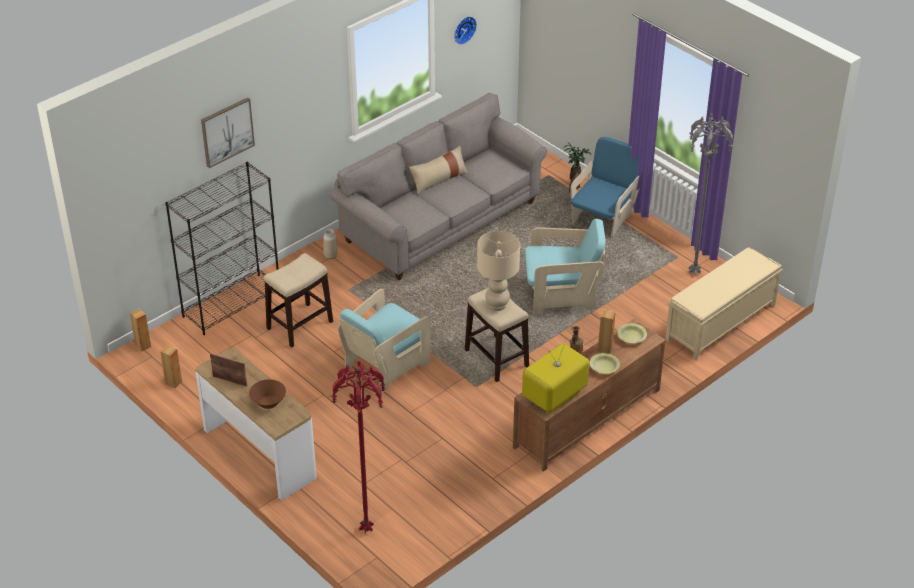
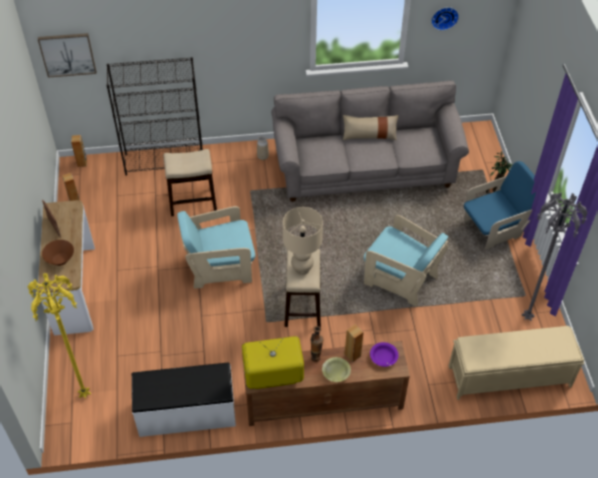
camera: 35 degrees right, 10 degrees up
(227, 132) = (174, 27): picture -> picture (67, 54)
(366, 528) = (86, 394): red floor lamp -> yellow floor lamp
(477, 492) = (186, 413): none -> white bench
(631, 337) = (383, 357): yellow bowl -> purple bowl

